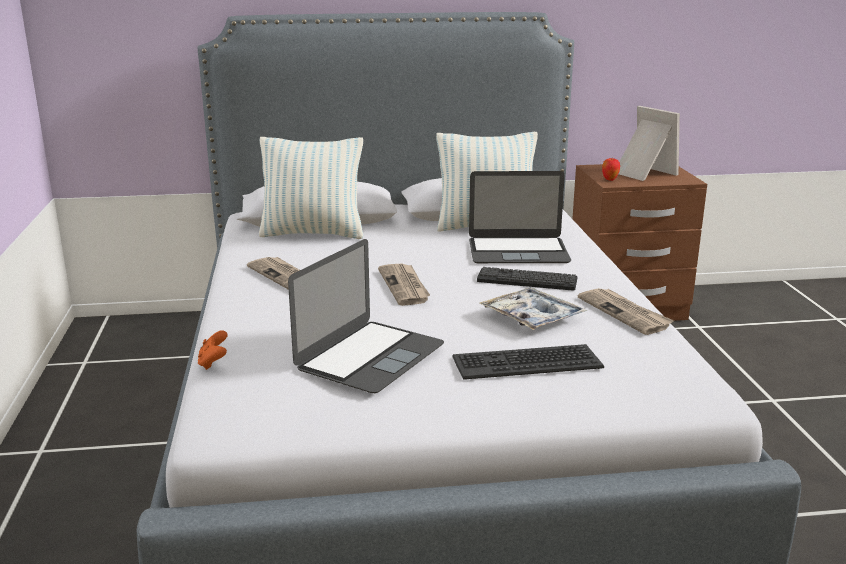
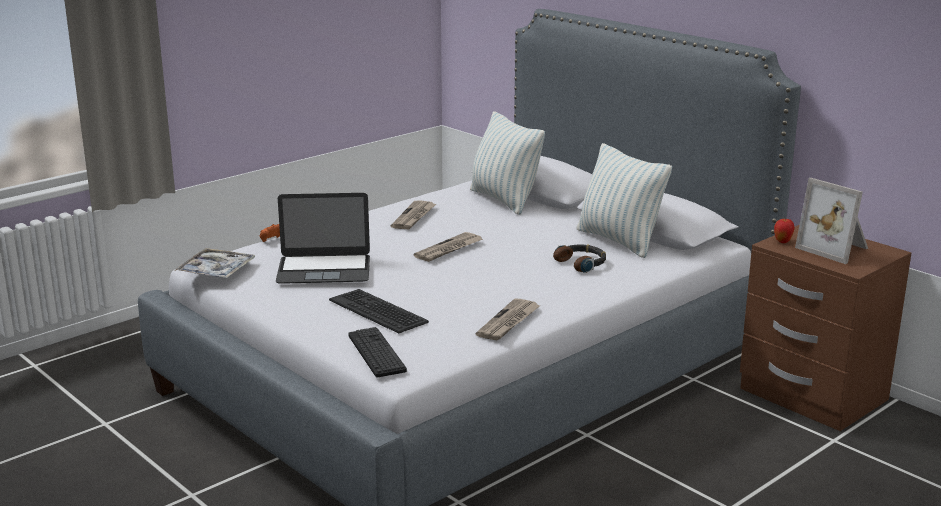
camera: 55 degrees right, 0 degrees up
(518, 251) = (582, 263): laptop -> headphones
(527, 280) = (523, 279): keyboard -> keyboard (376, 353)
(532, 317) = (455, 297): tray -> tray (216, 271)
(642, 173) = (835, 249): picture frame -> picture frame turned 120 degrees clockwise

